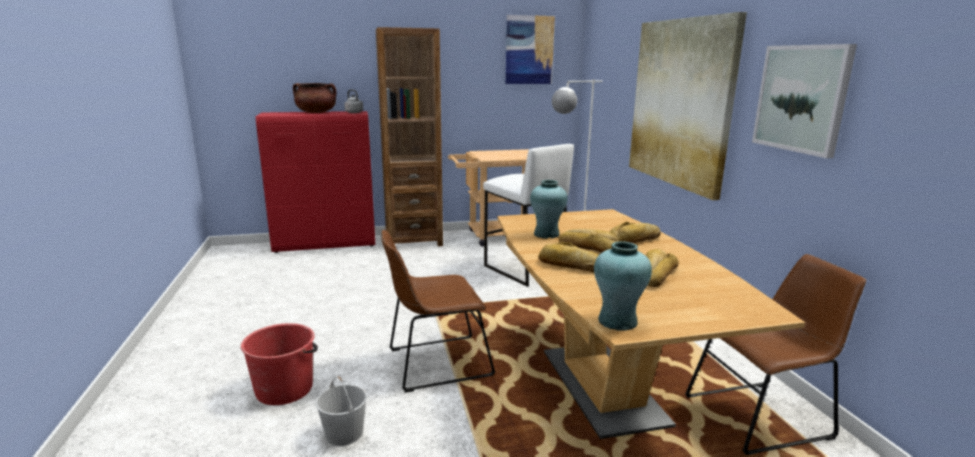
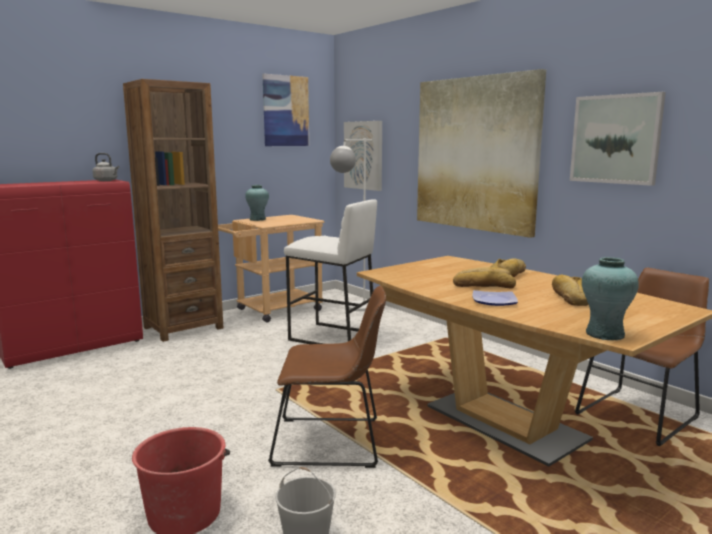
camera: 25 degrees left, 5 degrees down
(316, 112) = (55, 182): brown cooking pot -> none
(434, 363) = (332, 442): brown chair -> brown chair turned 135 degrees counterclockwise
(547, 234) = (430, 281): turquoise vase -> turquoise vase (257, 219)
(570, 265) = (493, 301): bread -> plate
(599, 95) = (363, 155): none -> picture

